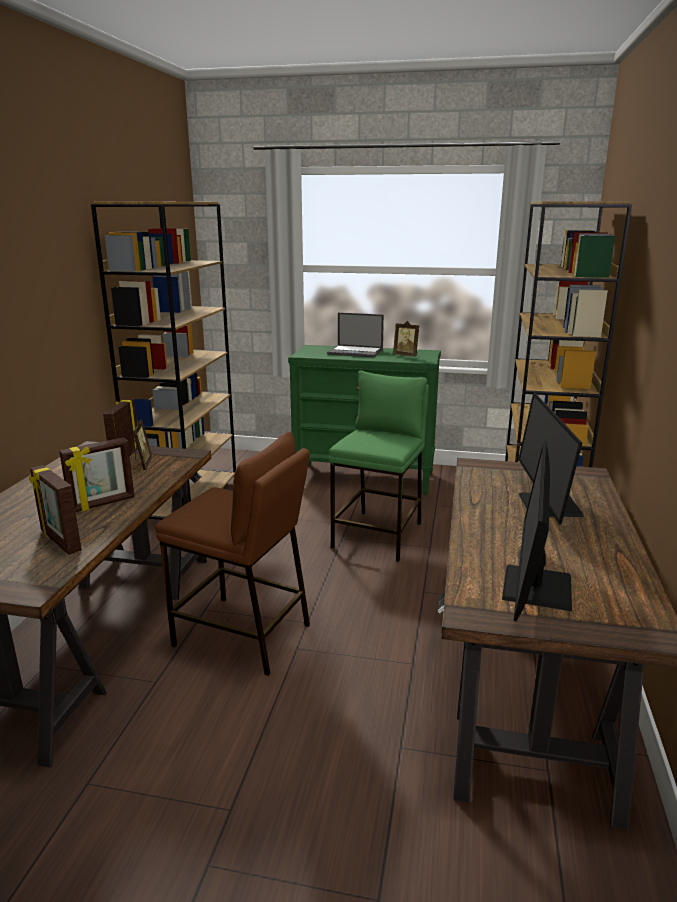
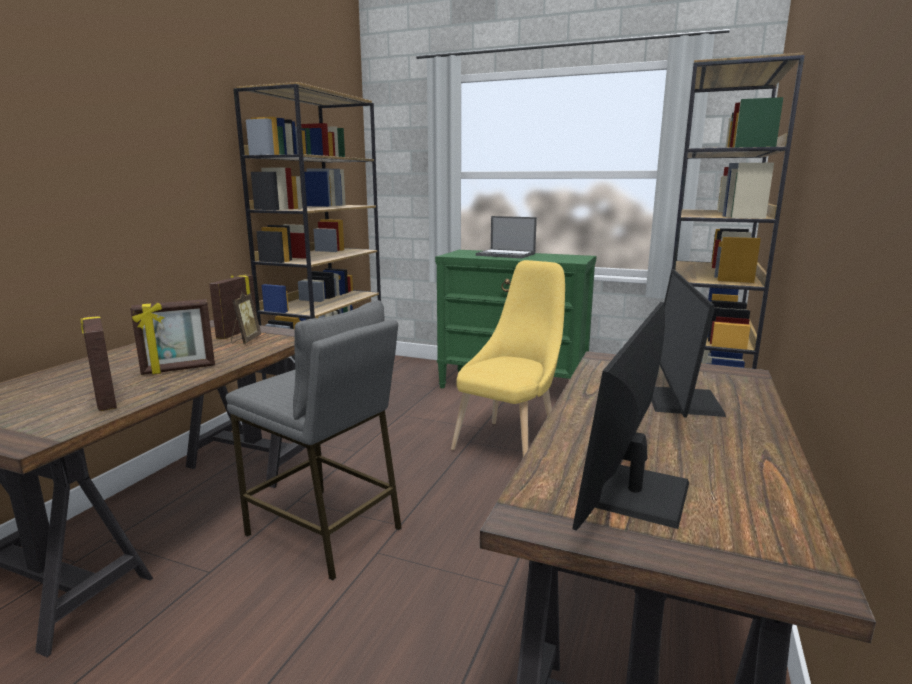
camera: 10 degrees right, 5 degrees down
(243, 635) = (324, 531): brown stool -> grey stool
(379, 535) = (510, 442): green stool -> yellow chair
(406, 355) = (557, 258): picture frame -> none

